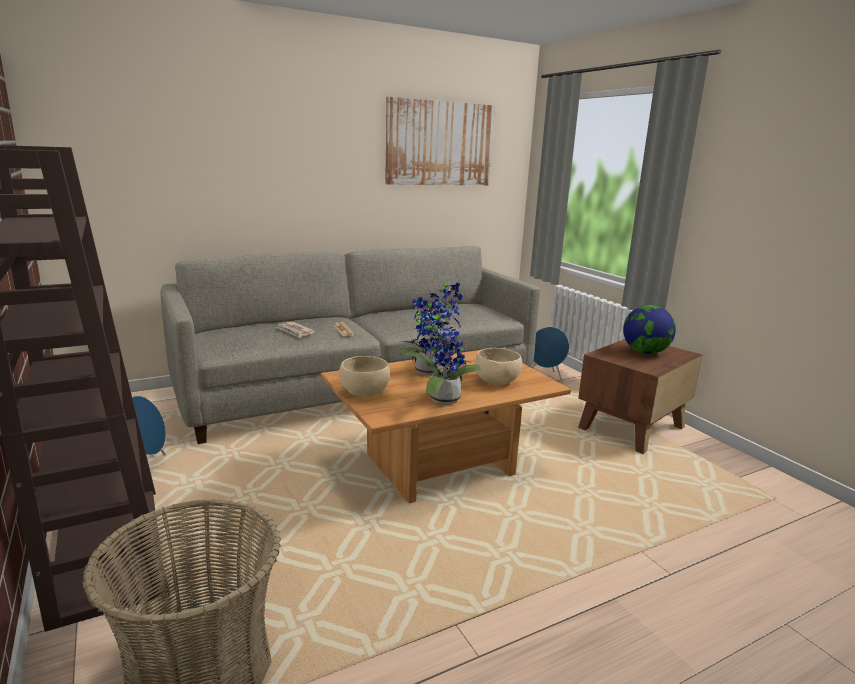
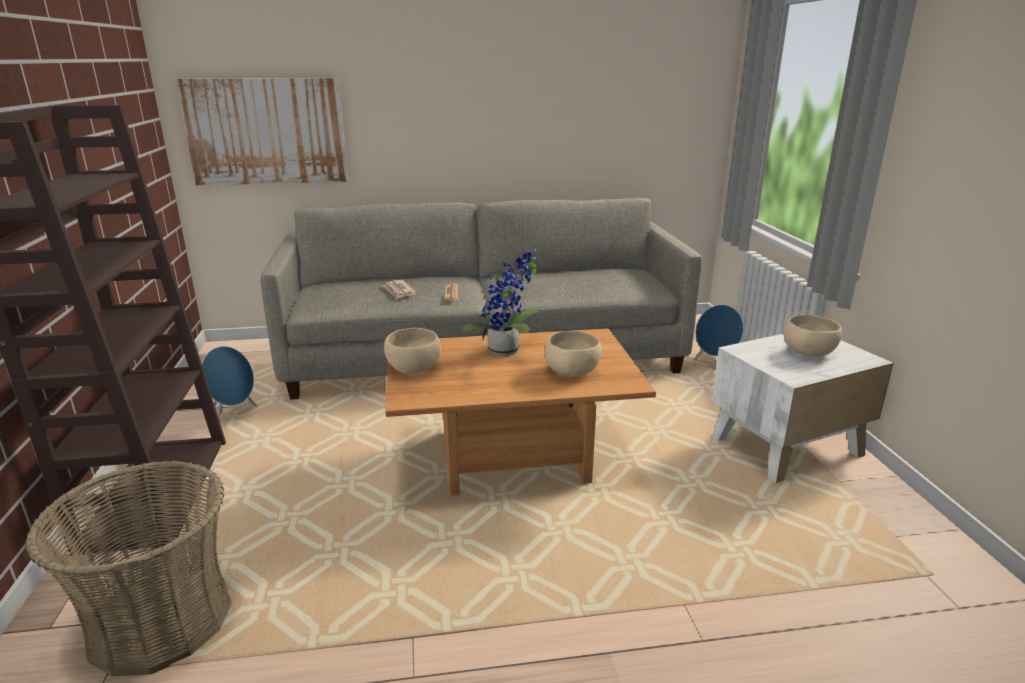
camera: 20 degrees right, 5 degrees up
(440, 144) = (608, 71): picture -> picture (266, 132)
(440, 399) = (487, 386): potted plant -> none
(630, 427) = (784, 446): brown side table -> white side table
(645, 352) = (808, 352): globe -> beige bowl

